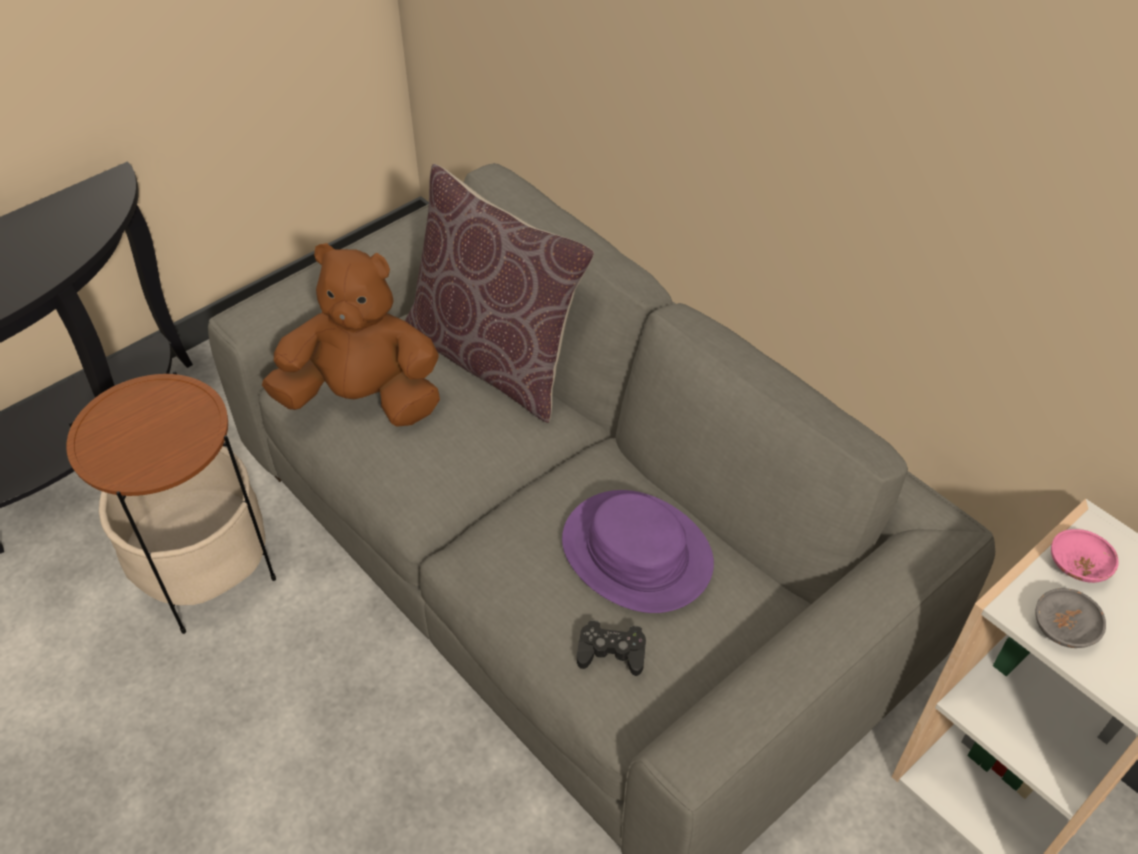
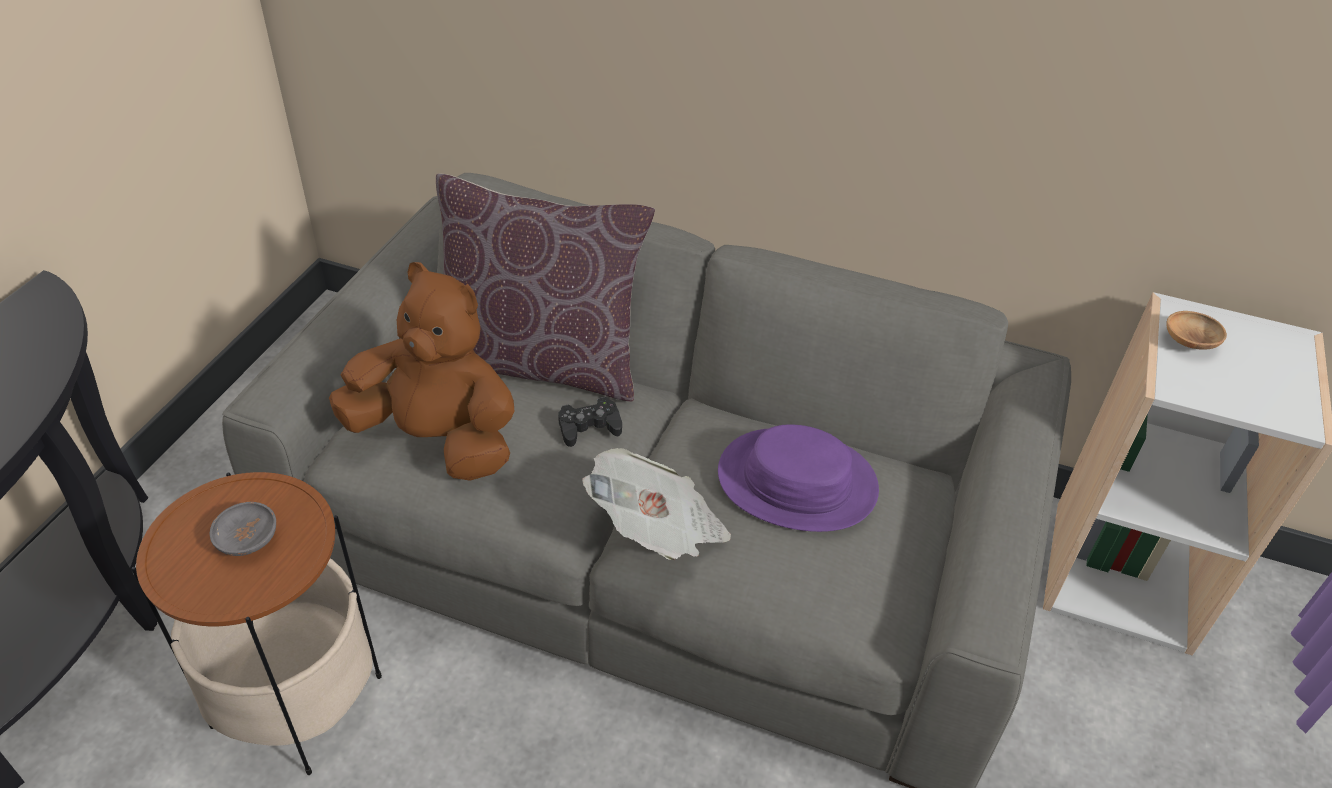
camera: 30 degrees left, 5 degrees down
(363, 398) = (437, 439): brown plush toy -> brown plush toy turned 45 degrees clockwise
(485, 546) = (658, 529): none -> newspaper
(611, 652) = (838, 576): black game controller -> black game controller (589, 427)
(1063, 629) = (1218, 391): grey bowl -> grey bowl (248, 541)
(1077, 566) = (1189, 342): pink bowl -> brown bowl

